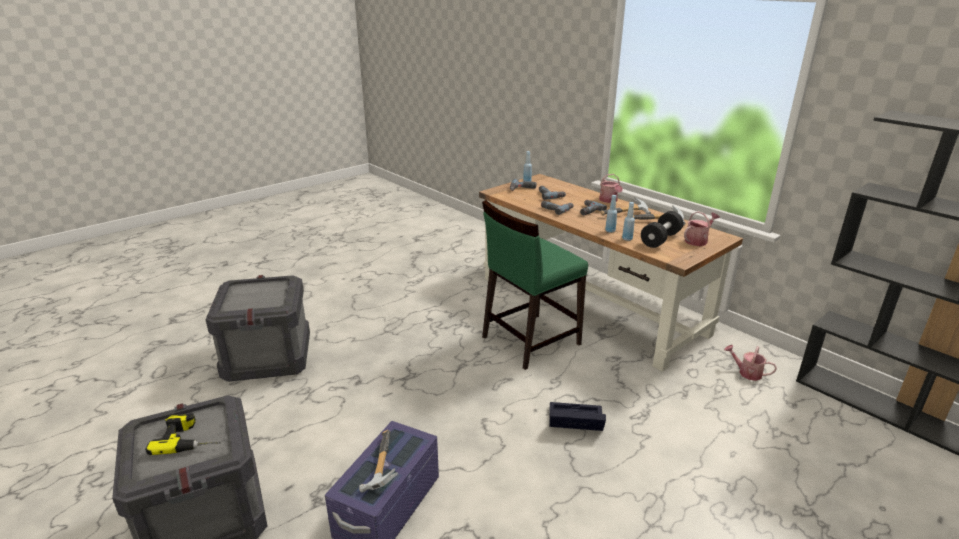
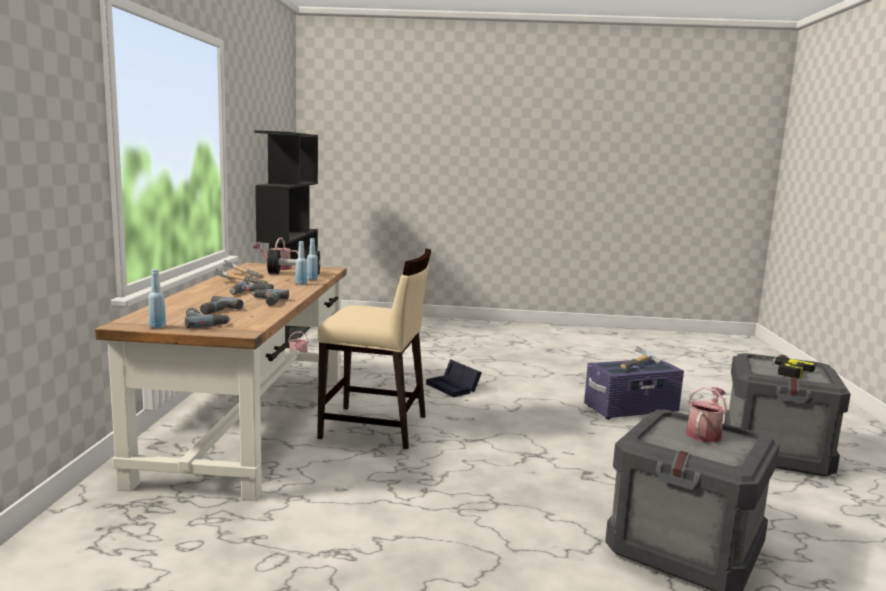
camera: 135 degrees left, 15 degrees down
(529, 340) = (375, 427): green chair -> beige chair
(609, 200) = (198, 291): watering can -> watering can (705, 433)

